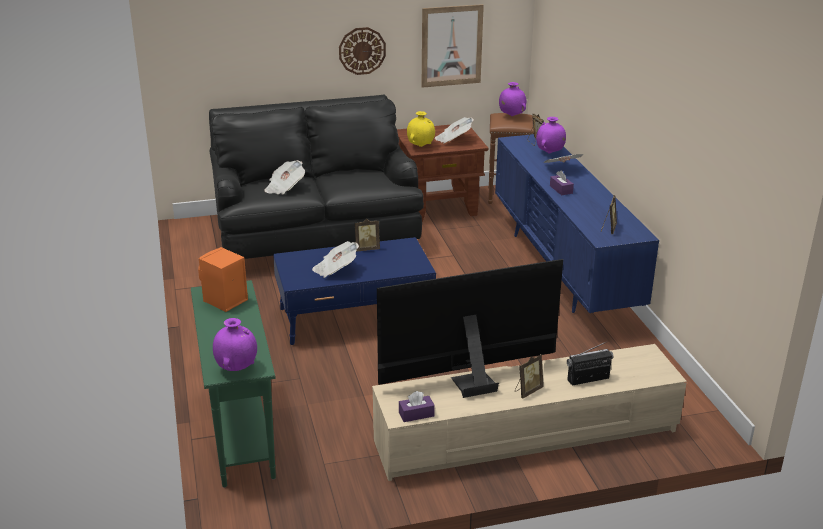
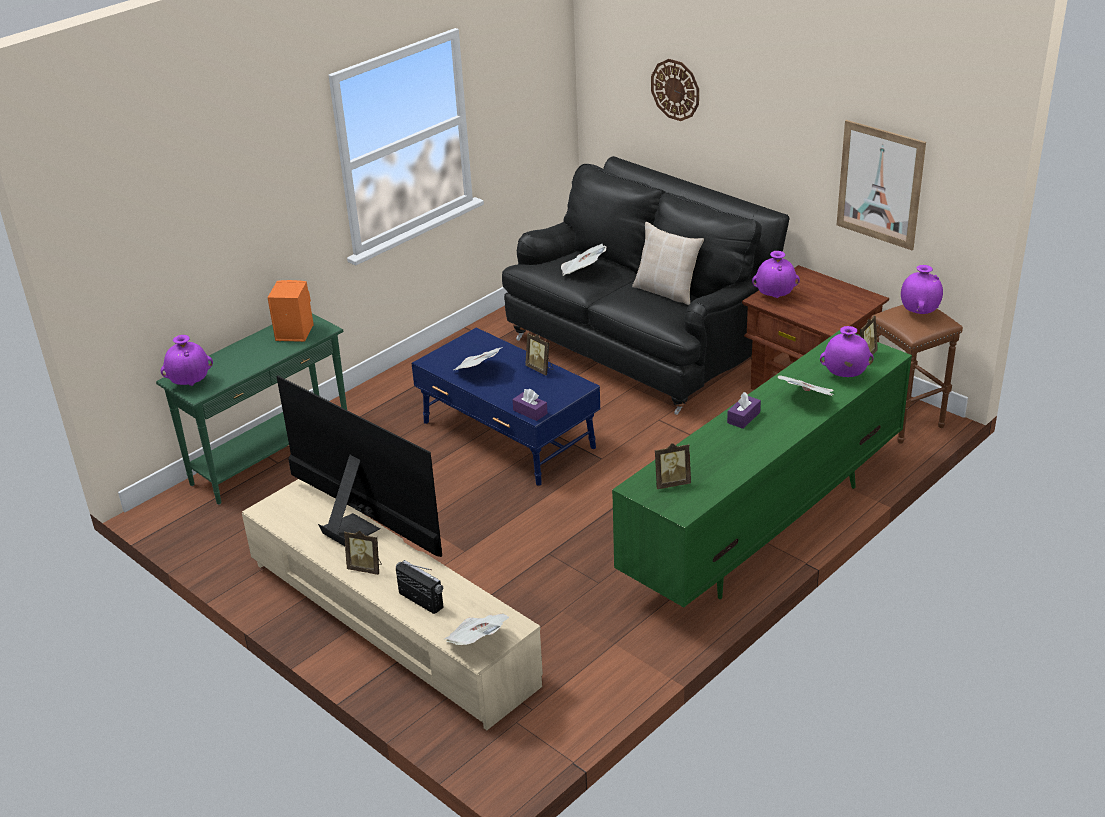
camera: 60 degrees right, 5 degrees up
(354, 174) = (666, 292): none -> beige pillow
(362, 50) = (772, 149): wall clock -> wall clock (675, 89)
(416, 414) = (275, 517): purple tissue box -> purple tissue box (530, 412)
(420, 146) = (775, 296): yellow vase -> purple vase
(453, 139) = (824, 308): newspaper -> newspaper (477, 641)
(563, 270) = (765, 529): blue cabinet -> green cabinet

